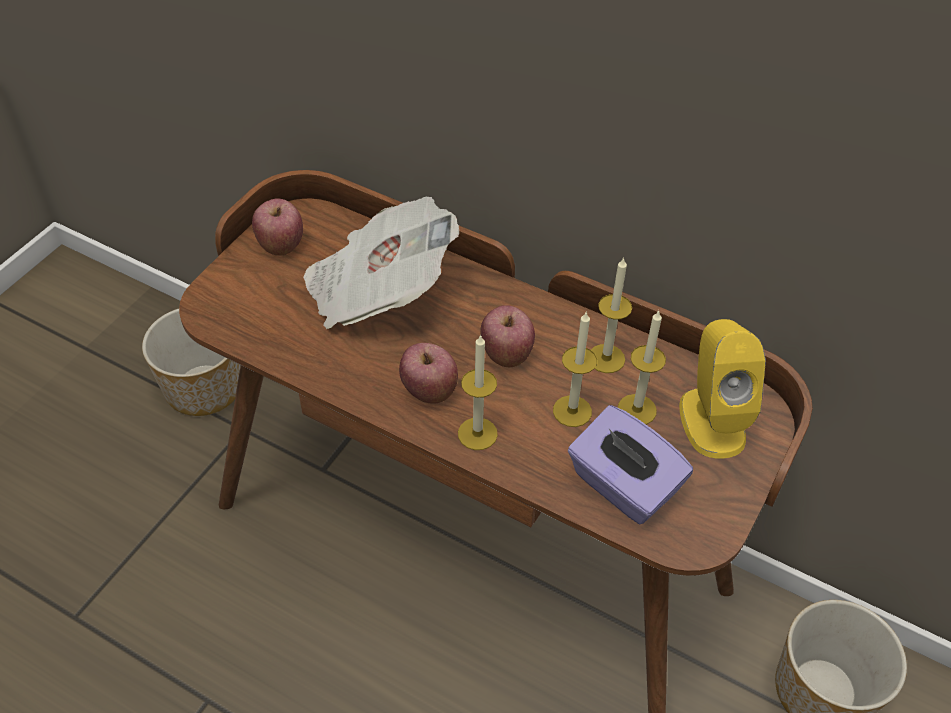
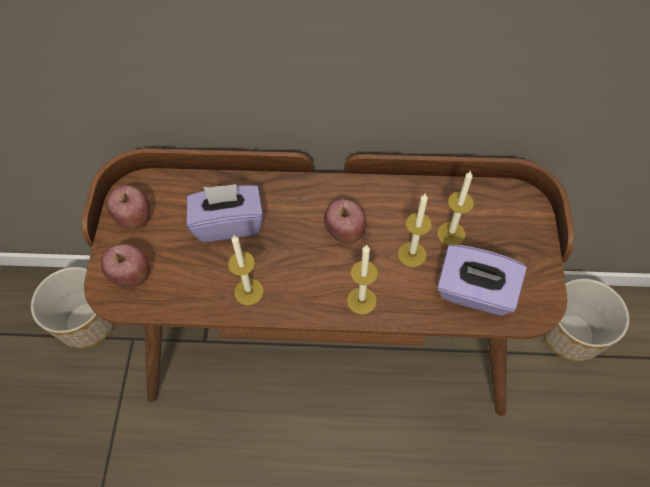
camera: 25 degrees left, 10 degrees up
(378, 291) = (228, 223): newspaper -> purple tissue box
(429, 390) = (310, 284): apple -> apple (131, 275)
(606, 358) = (410, 206): candle -> candle (249, 291)
(712, 421) = (500, 220): yellow speaker -> none

